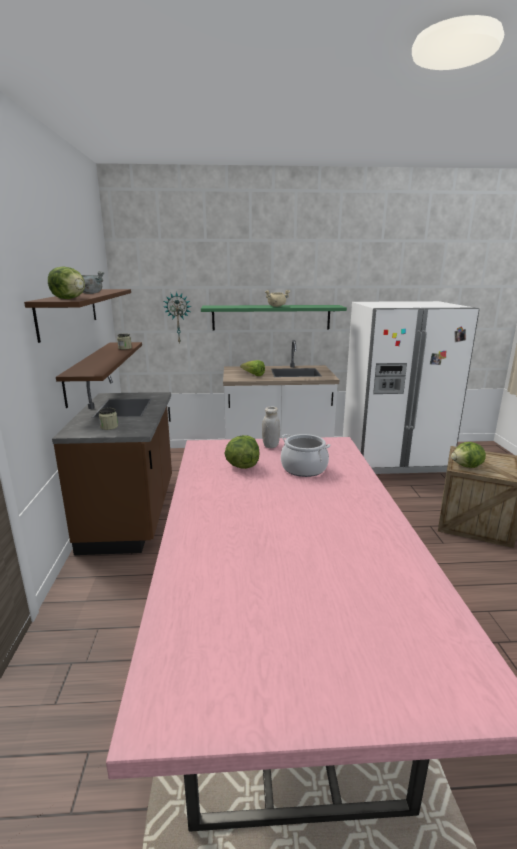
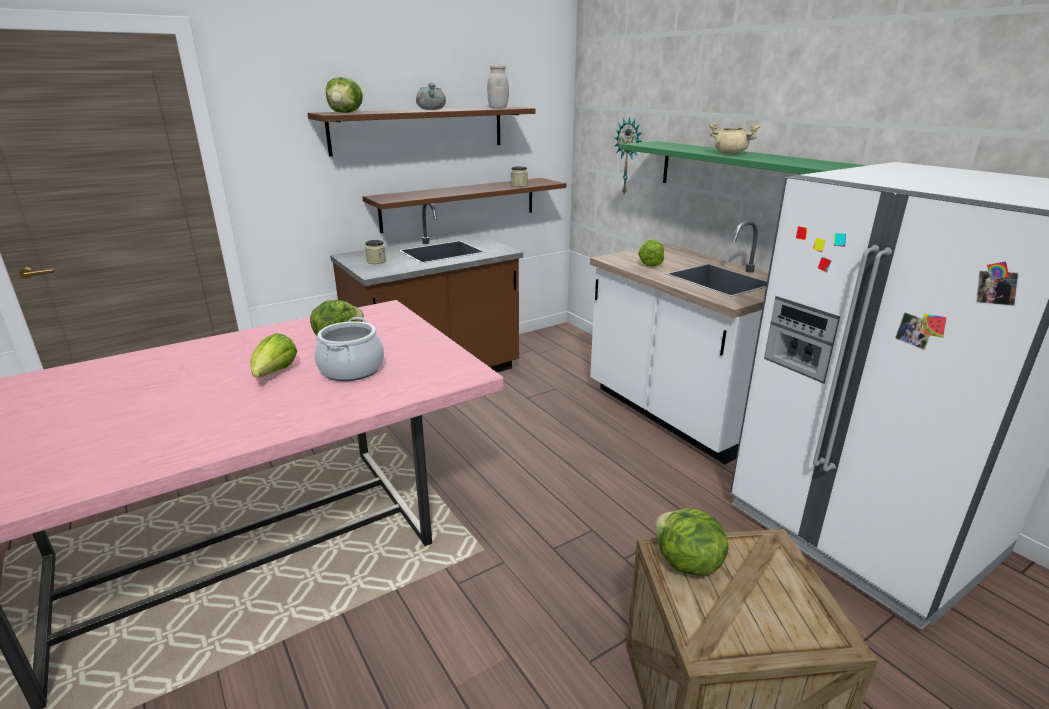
camera: 60 degrees right, 5 degrees up
(270, 445) = (415, 338): white jar -> white jar (498, 108)
(287, 492) = (274, 374): none -> lettuce

